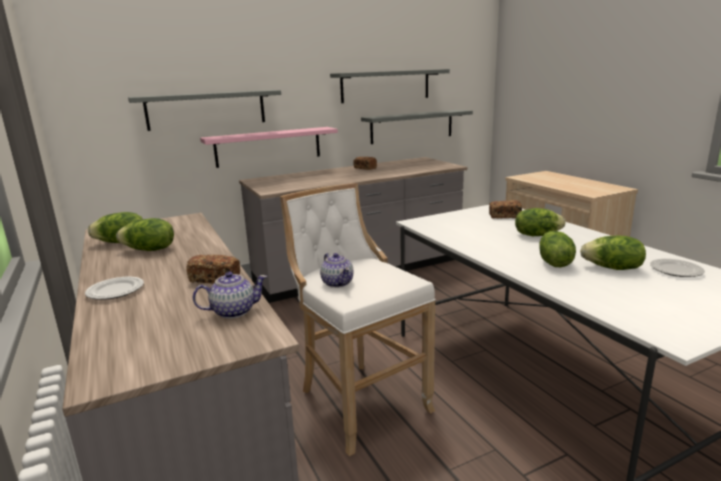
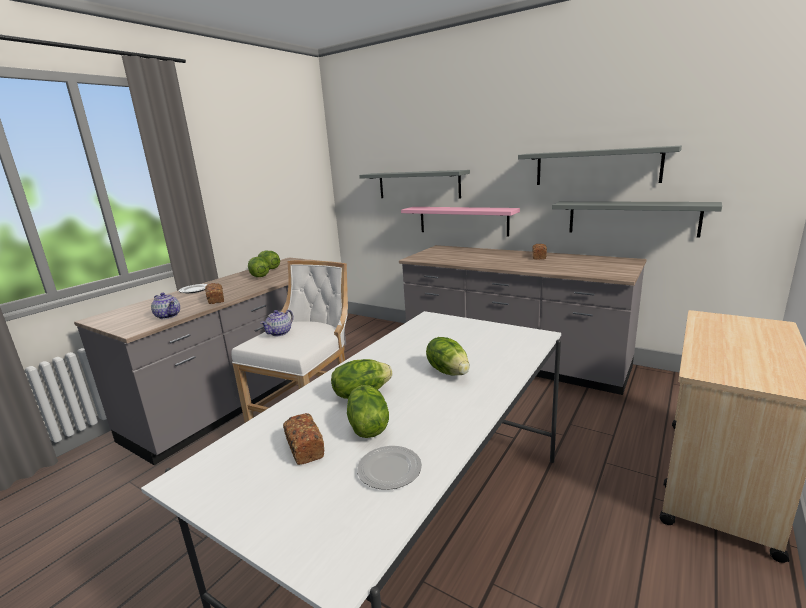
camera: 60 degrees right, 0 degrees up
(504, 216) = (501, 344): bread -> bread (304, 448)

